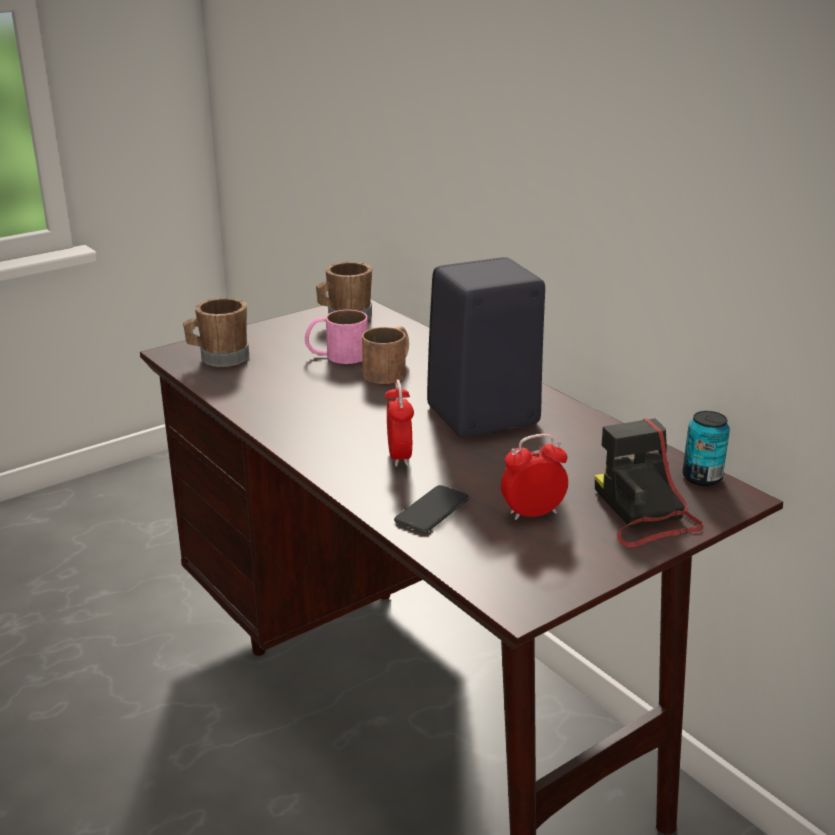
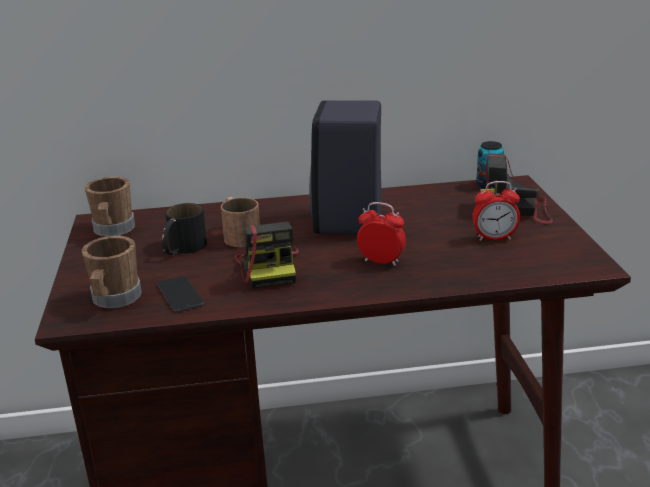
camera: 60 degrees left, 0 degrees up
(332, 404) = (269, 268): none -> camera
(336, 355) = (182, 248): pink mug -> black mug
(432, 510) = (466, 267): phone -> phone (180, 295)
(533, 513) = (494, 238): alarm clock -> alarm clock turned 105 degrees counterclockwise

